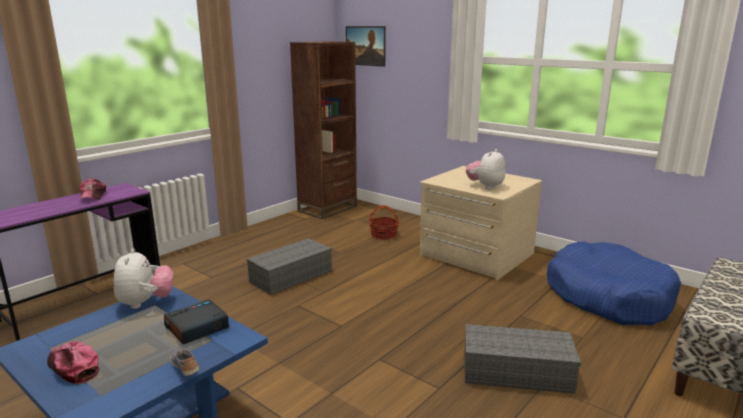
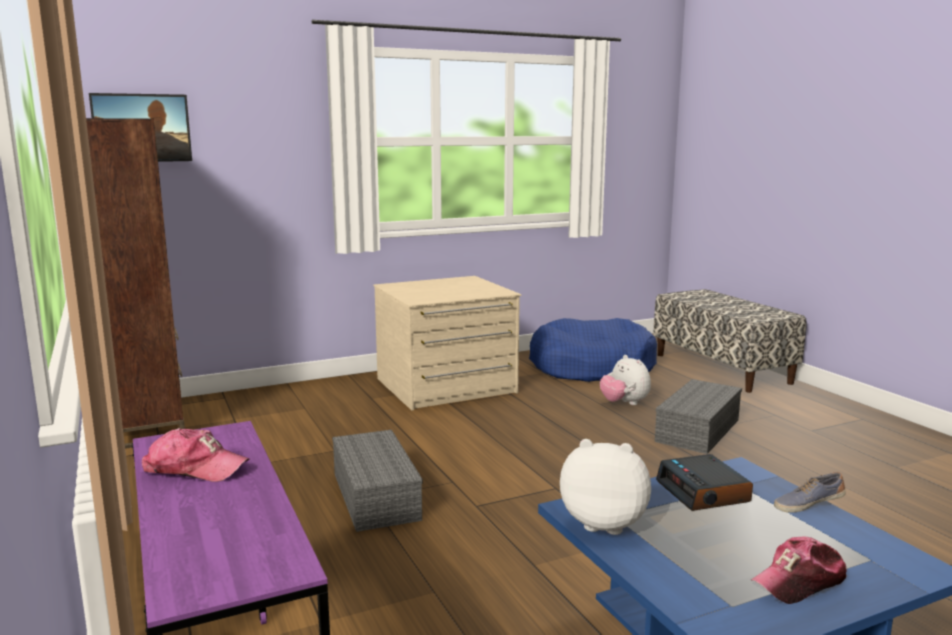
camera: 65 degrees left, 5 degrees down
(383, 235) = (318, 414): basket -> none
(485, 186) = (469, 291): plush toy -> plush toy (624, 403)

